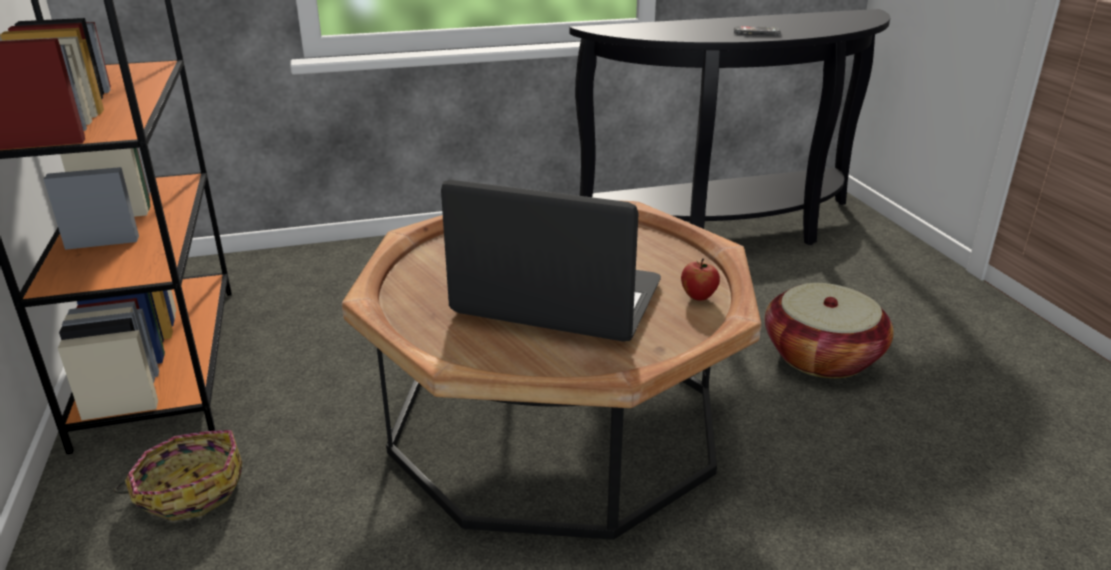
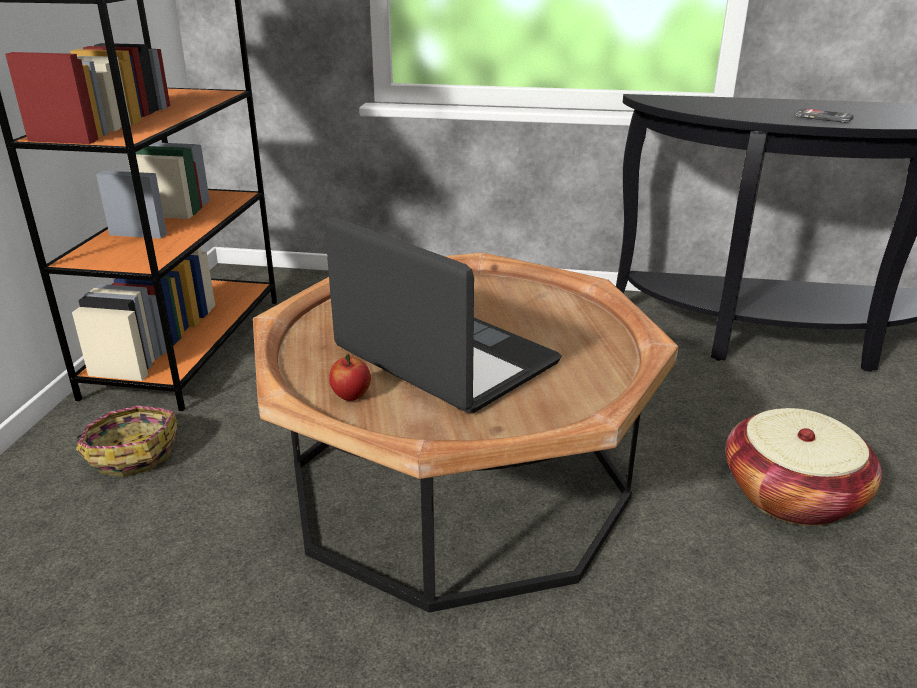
camera: 25 degrees right, 0 degrees up
(698, 296) = (586, 386): apple -> apple (351, 396)

